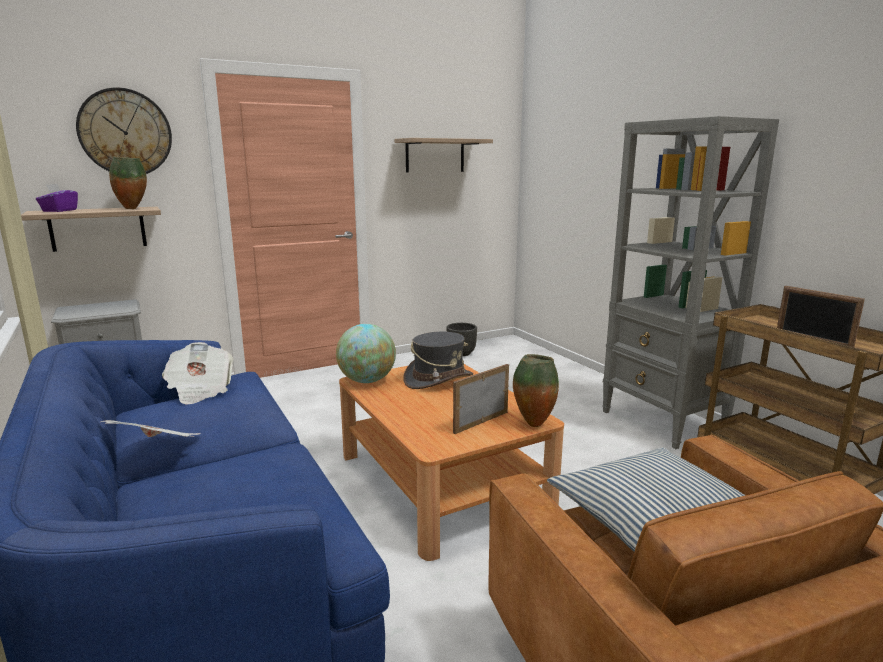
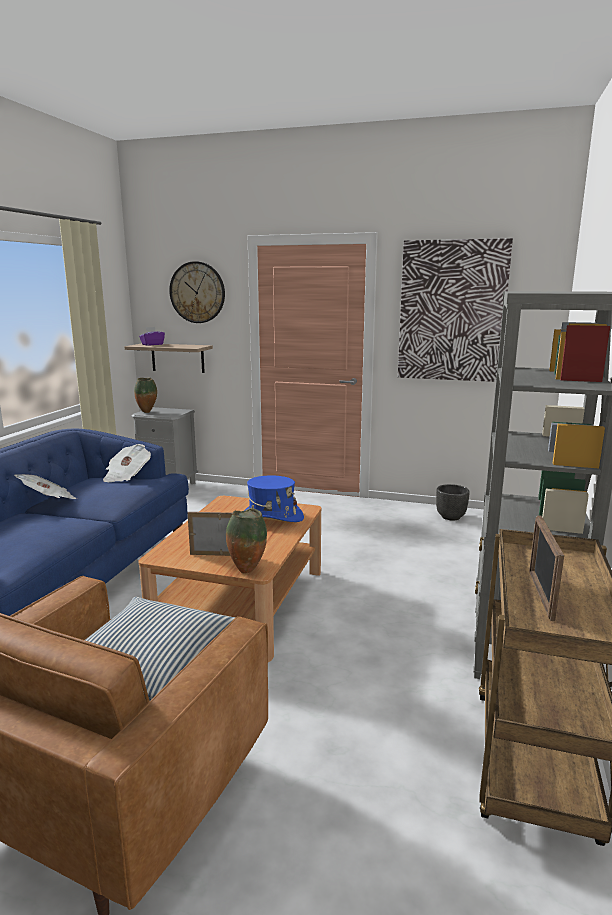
camera: 45 degrees right, 0 degrees up
(133, 209) = (188, 346): vase -> vase (147, 412)
(367, 381) = (229, 502): globe -> none
(435, 155) = (452, 311): shelf -> picture
(438, 379) = (271, 517): grey hat -> blue hat

